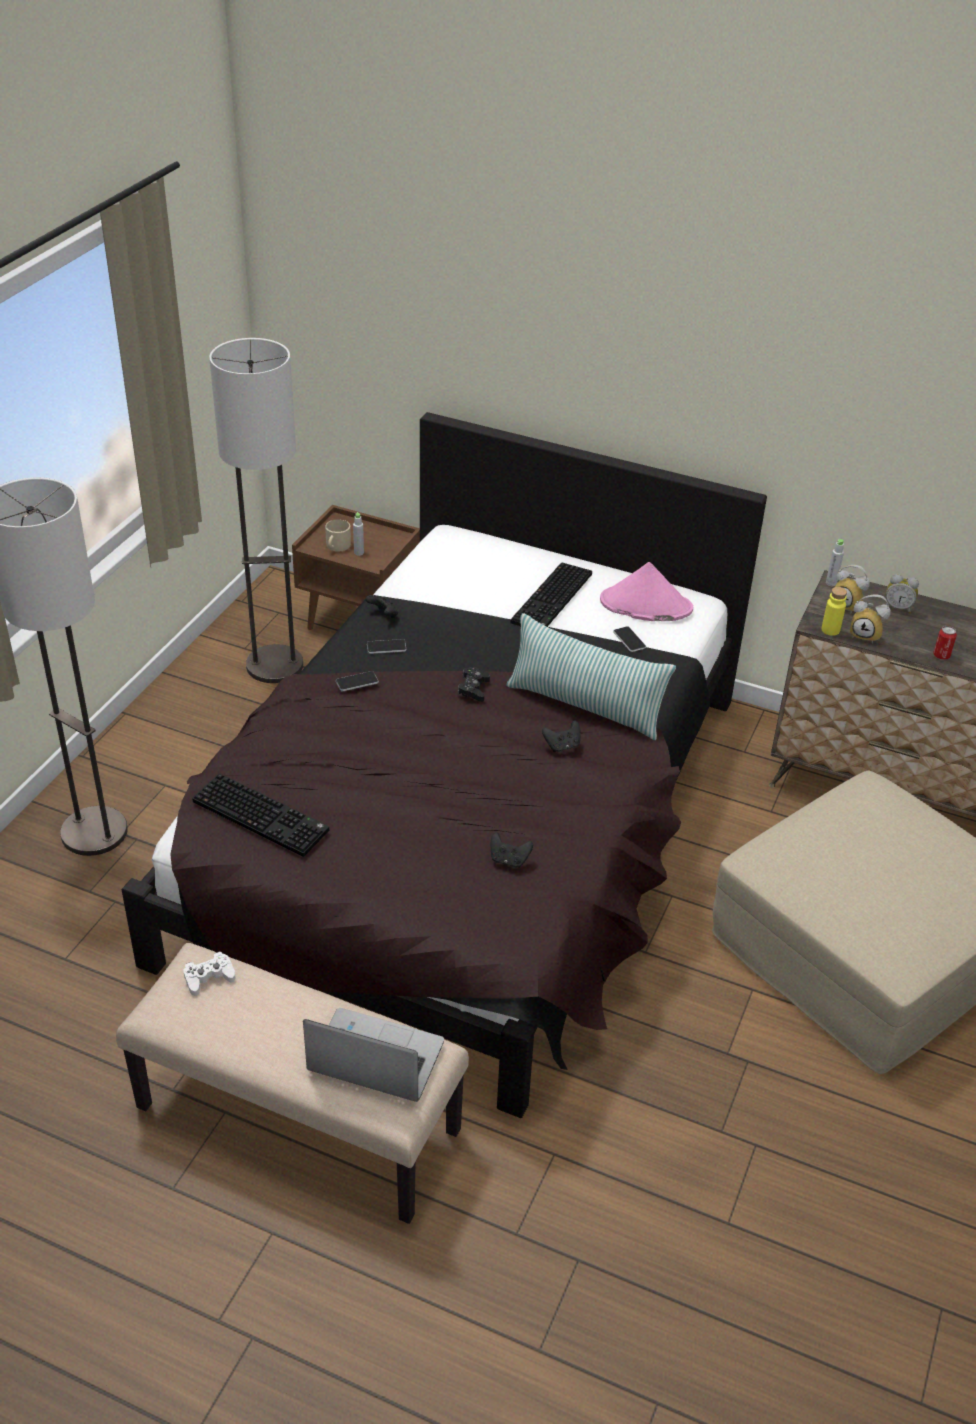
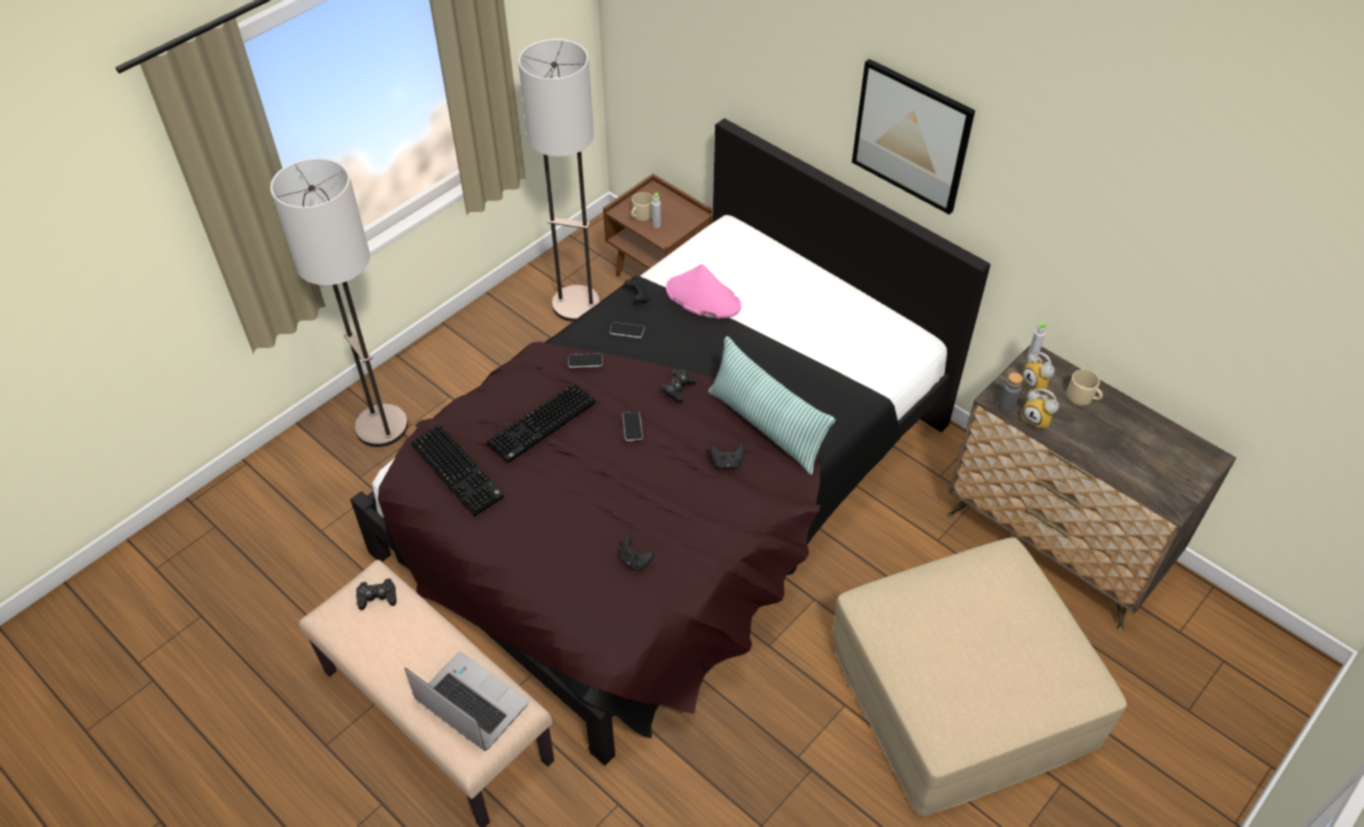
camera: 20 degrees right, 10 degrees up
(209, 977) = (377, 597): white game controller -> black game controller
(553, 600) = (788, 312): keyboard -> keyboard (542, 425)
(629, 640) = (837, 367): phone -> phone (632, 427)
(645, 605) = (868, 334): pink hat -> pink hat (702, 298)
(660, 376) = (911, 136): none -> picture
(830, 630) = (1006, 407): yellow bottle -> grey bottle
(897, 608) = (1083, 397): alarm clock -> beige mug
(941, 655) = (1099, 457): can -> none

